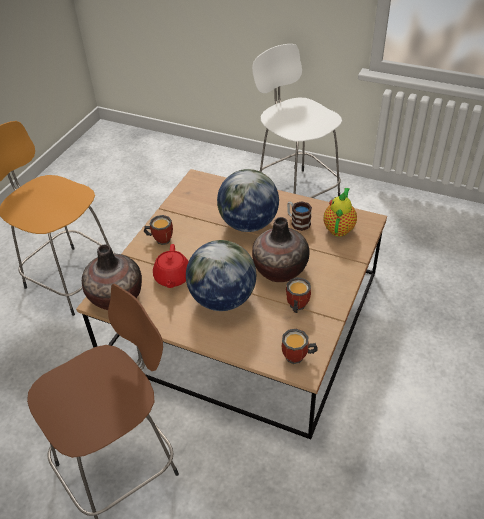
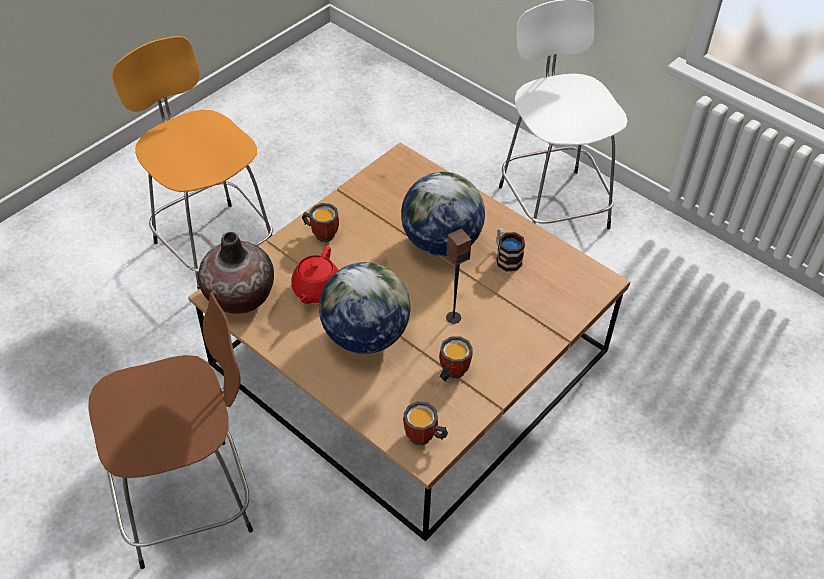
camera: 15 degrees right, 5 degrees up
(280, 269) = (453, 317): vase -> speaker
(339, 228) = (557, 281): teapot -> none

